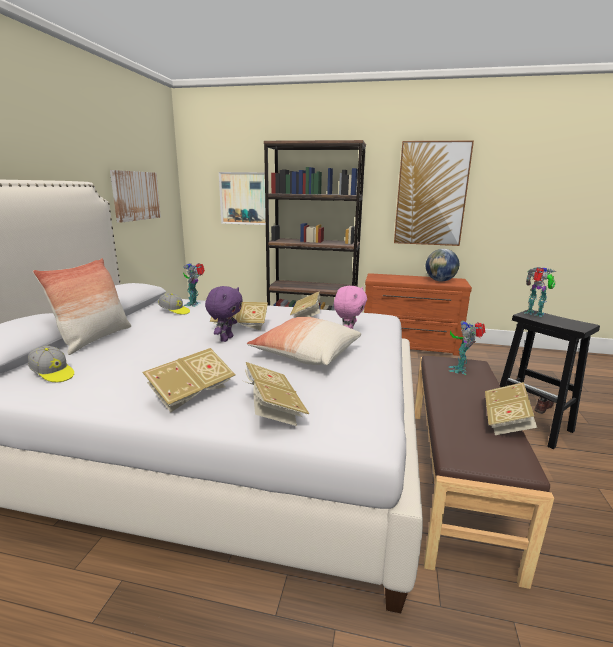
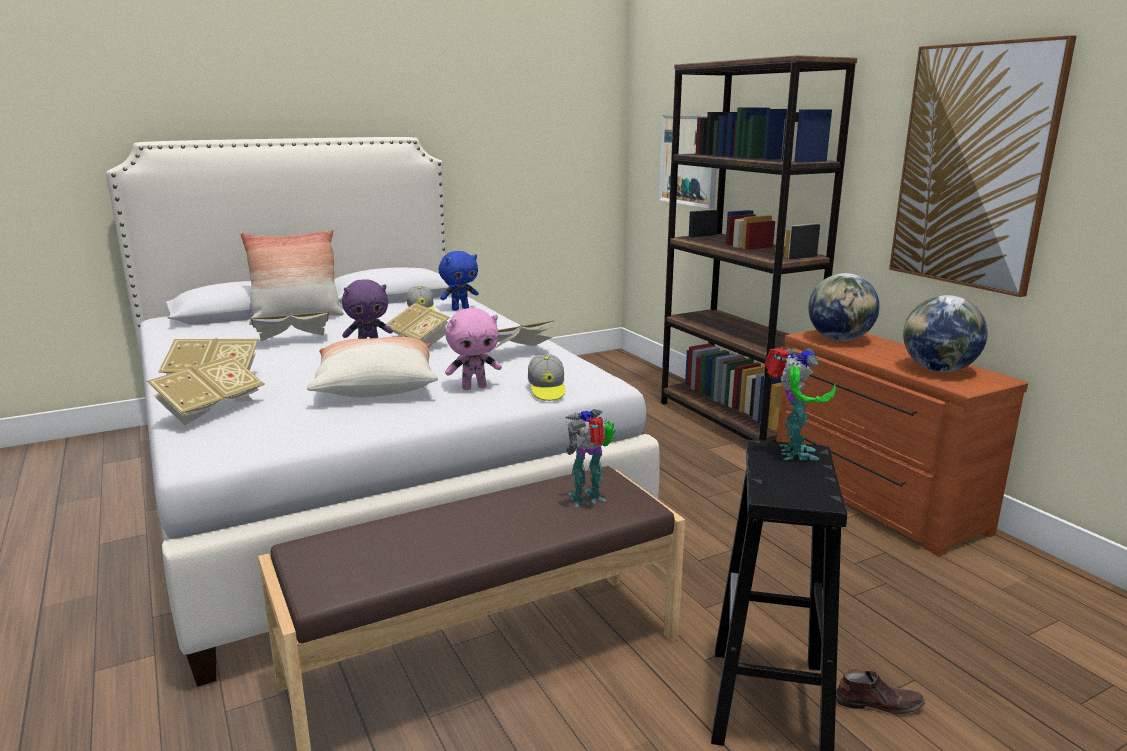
camera: 50 degrees right, 0 degrees up
(53, 374) = (206, 335): cap -> cap (547, 390)
(135, 196) = (518, 153): picture -> none
(194, 304) = (460, 309): toy robot -> blue plush toy
(386, 278) = (840, 339): none -> globe
(506, 422) = (441, 562): book -> book (293, 341)

